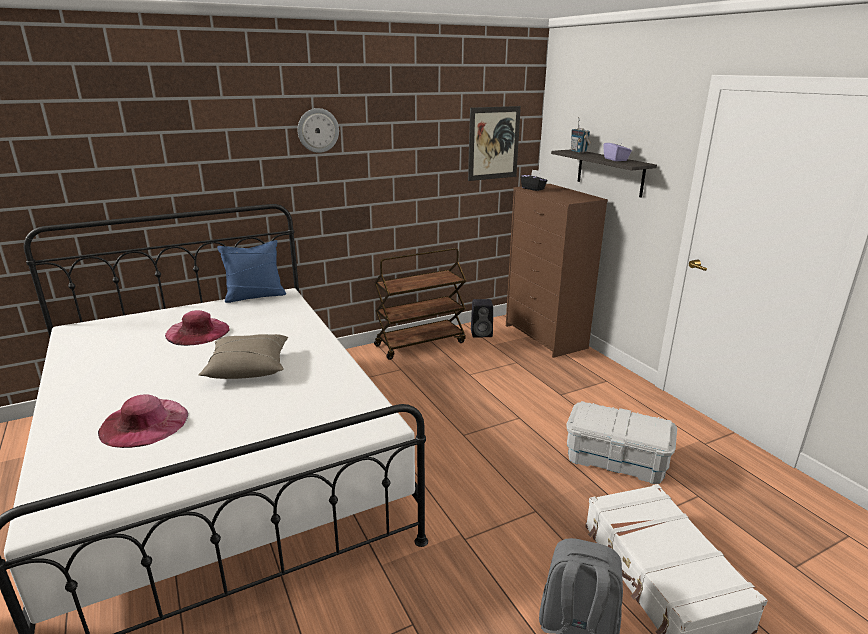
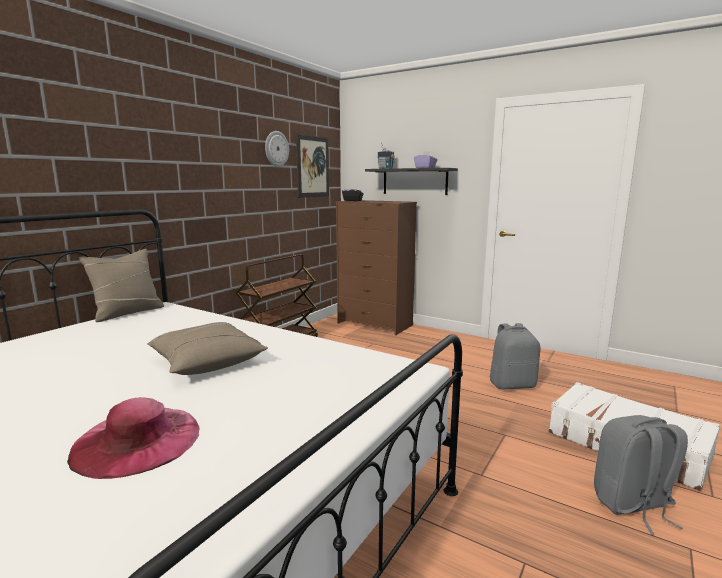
camera: 30 degrees left, 10 degrees down
(197, 331) = (93, 348): pink hat -> none
(255, 296) = (127, 312): blue pillow -> beige pillow
(318, 130) = (179, 137): wall clock -> wall clock (276, 149)
(482, 333) = (324, 331): black speaker -> none
(616, 459) = (512, 384): white storage box -> grey backpack

